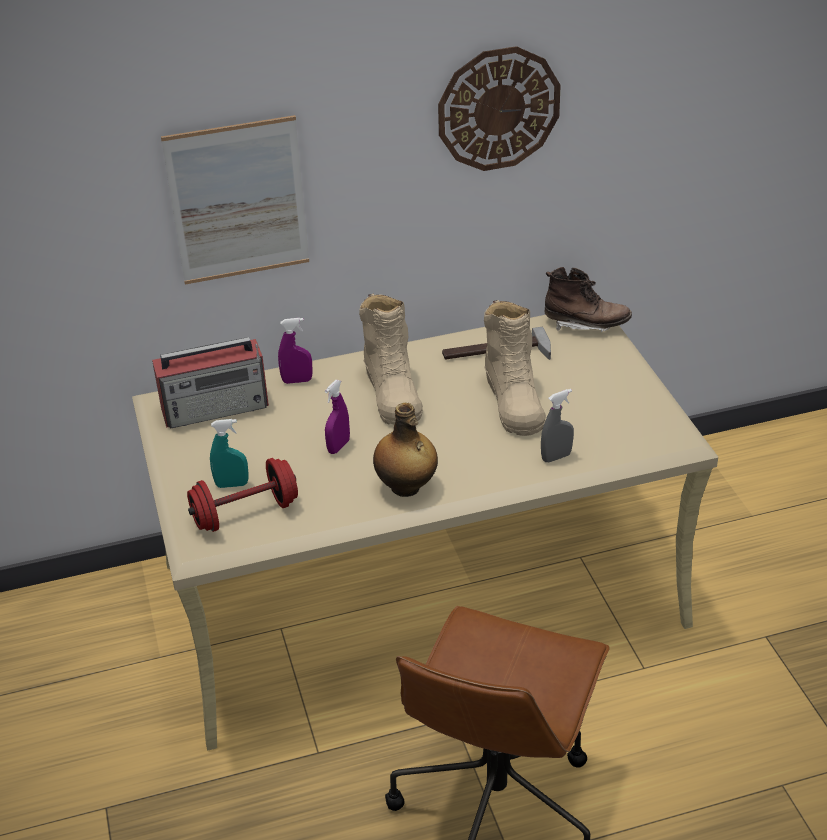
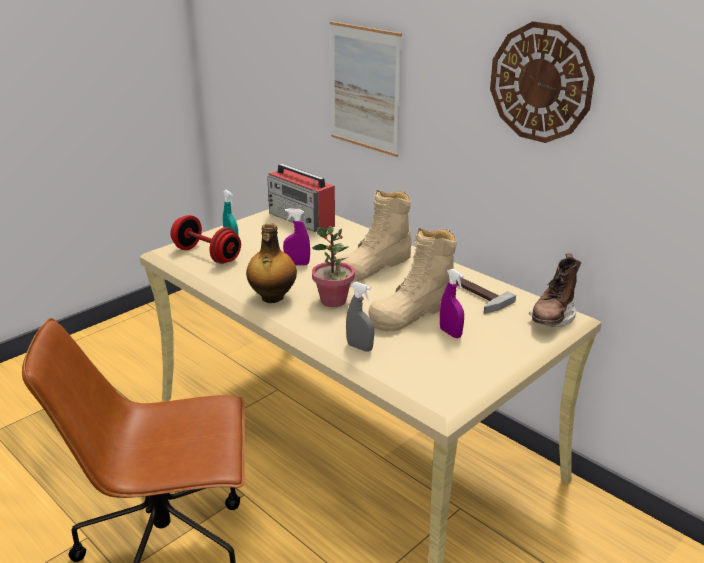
camera: 60 degrees right, 10 degrees down
(297, 381) = (353, 234): purple spray bottle -> purple spray bottle (450, 333)
(449, 445) = (333, 301): none -> potted plant
(586, 324) = (552, 317): brown boot -> brown boot turned 45 degrees clockwise

